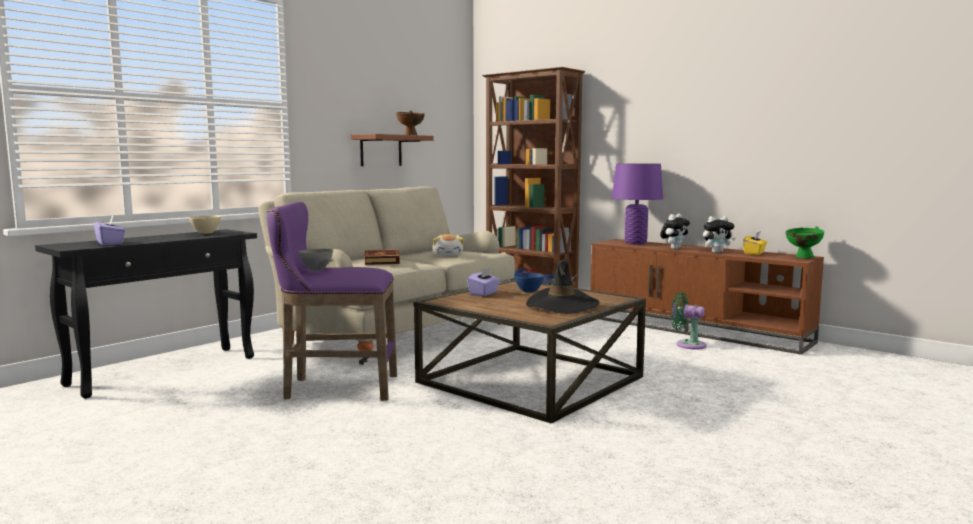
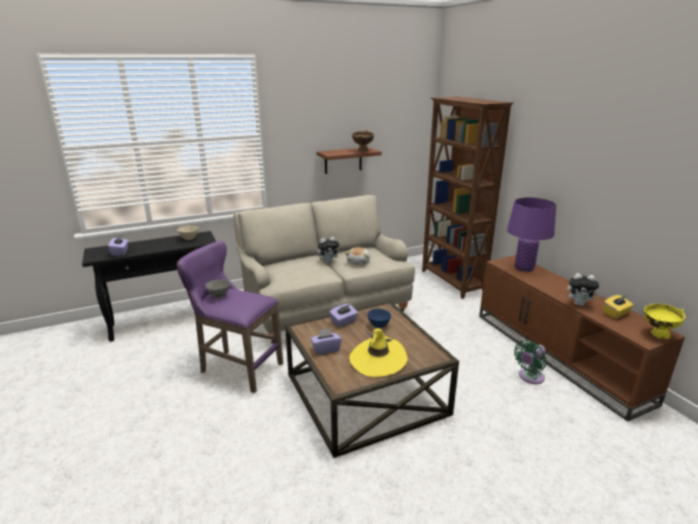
camera: 25 degrees right, 15 degrees up
(381, 260) = (300, 268): book -> none
(492, 307) = (325, 349): none -> purple tissue box
(562, 305) = (378, 359): black hat -> yellow hat
(674, 248) = (546, 287): plush toy -> plush toy (328, 262)
(687, 345) = (529, 377): green fan -> green fan turned 90 degrees counterclockwise
(802, 258) = (656, 335): green bowl -> yellow bowl

